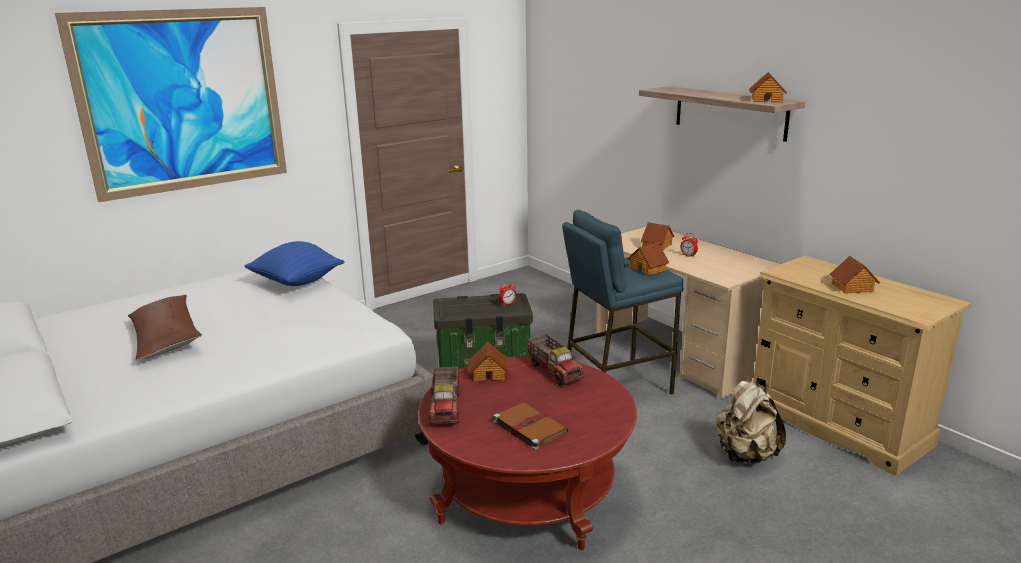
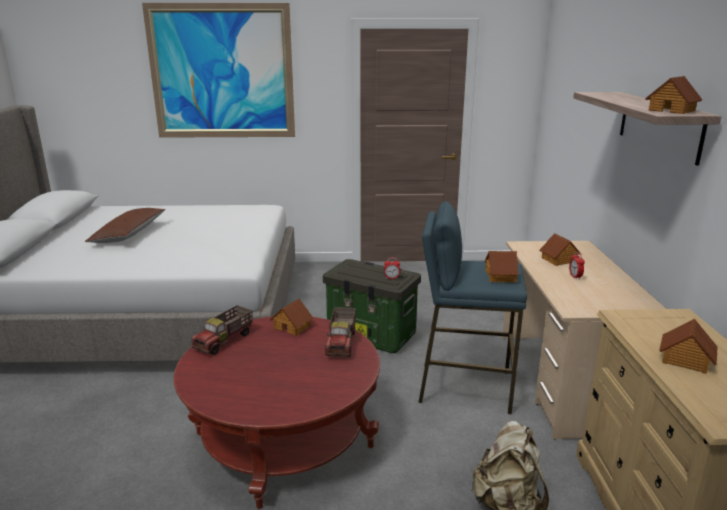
camera: 35 degrees right, 0 degrees up
(297, 282) = (252, 219): blue pillow -> none
(529, 427) = (252, 379): brown book -> none

